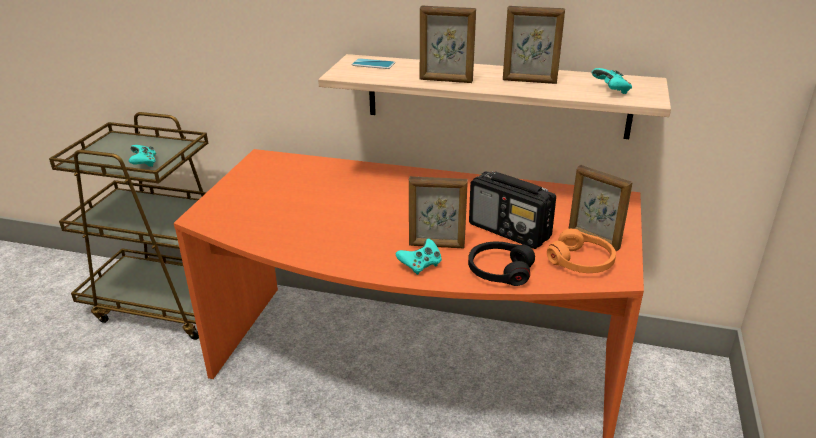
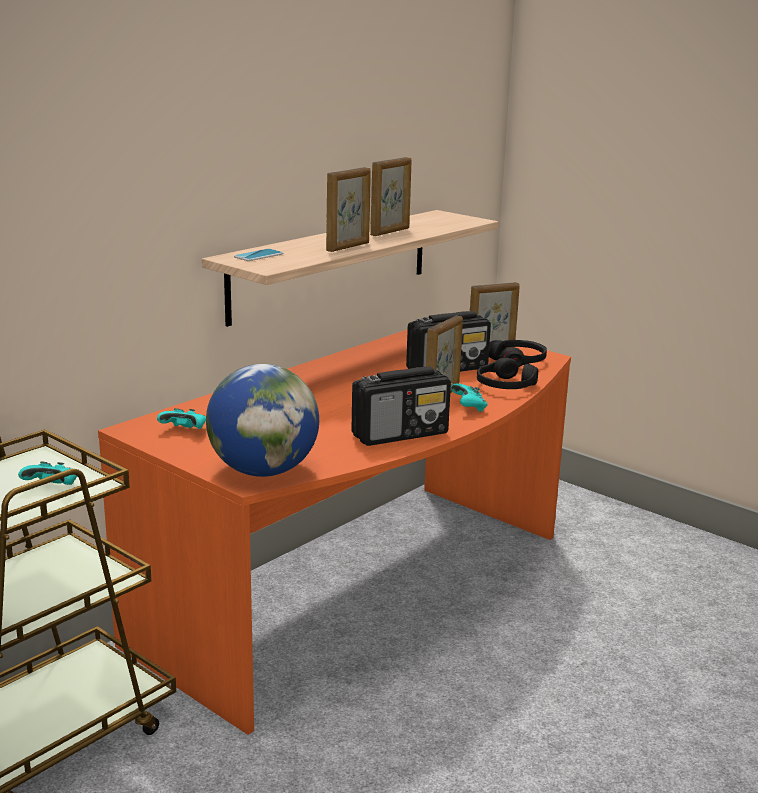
camera: 65 degrees left, 10 degrees down
(219, 217) = (263, 471): none -> globe
(329, 249) = (401, 434): none -> radio
(581, 261) = (517, 361): orange headphones -> black headphones
(611, 91) = (445, 222): turquoise game controller -> turquoise game controller (185, 430)

